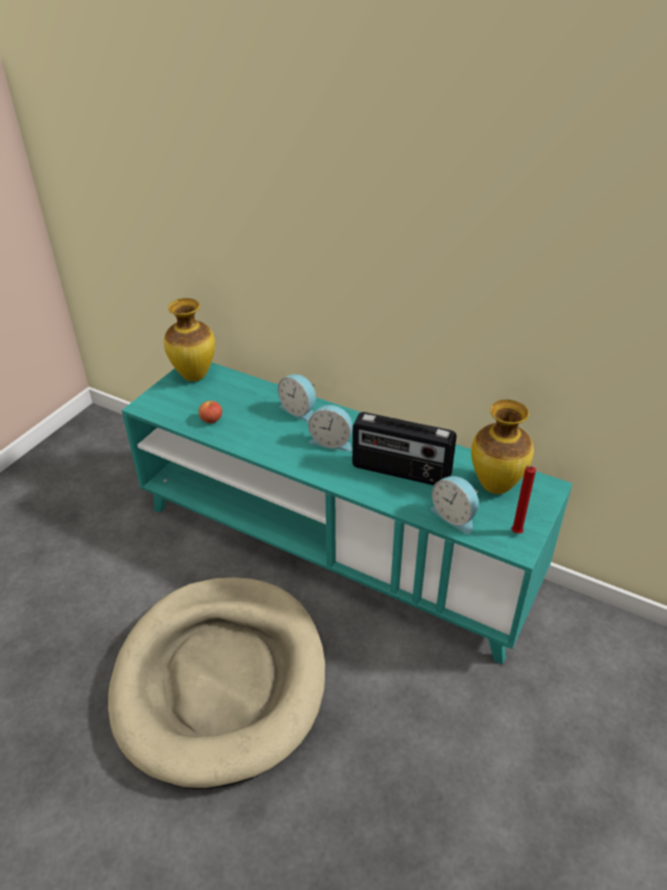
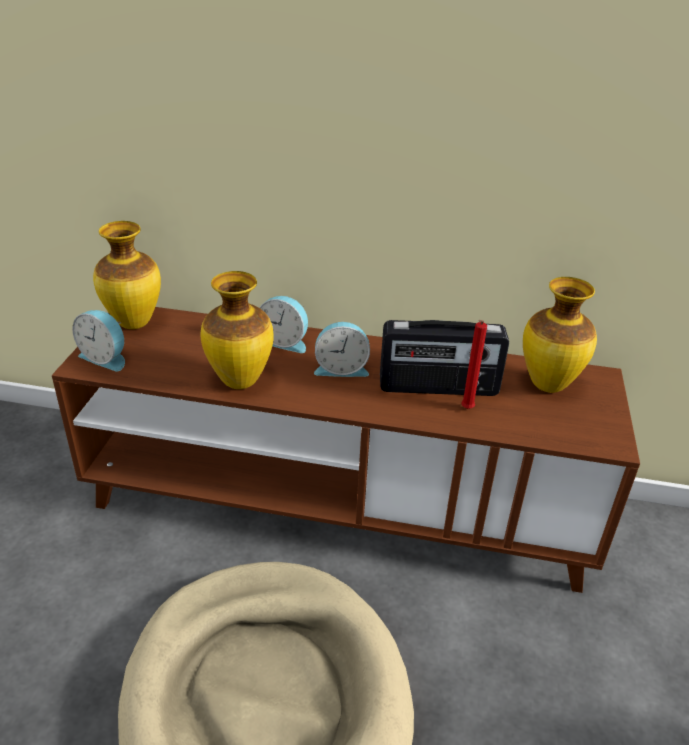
camera: 20 degrees left, 5 degrees down
(211, 419) = (179, 368): apple -> none
(250, 438) = (240, 381): none -> vase
(334, 547) = (339, 504): turquoise tv stand -> brown tv stand
(455, 516) = (525, 423): alarm clock -> alarm clock (105, 358)
(515, 533) = (599, 429): red candle -> red candle (466, 410)

